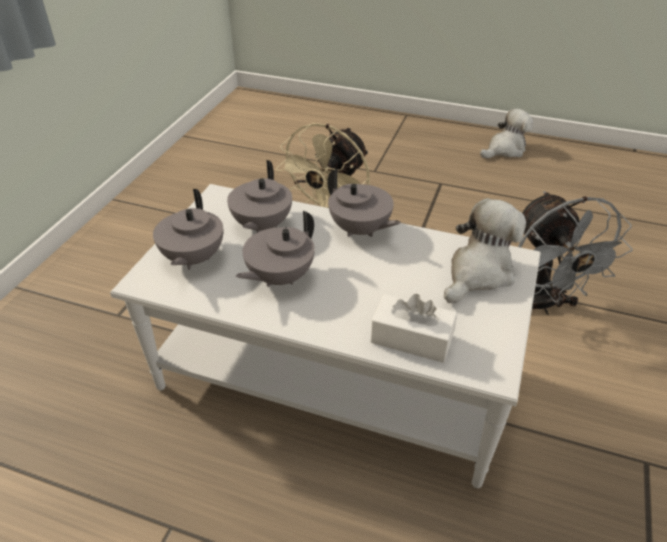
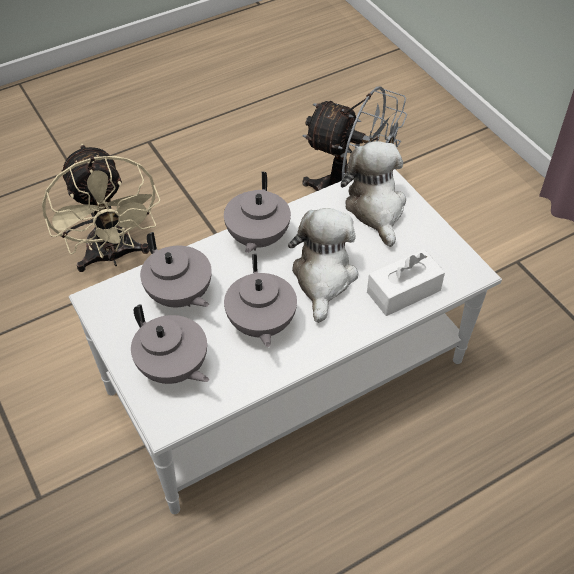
camera: 50 degrees left, 10 degrees up
(360, 230) = (257, 238): grey teapot -> grey teapot turned 105 degrees clockwise
(505, 149) = (159, 68): plush toy -> plush toy (323, 278)

